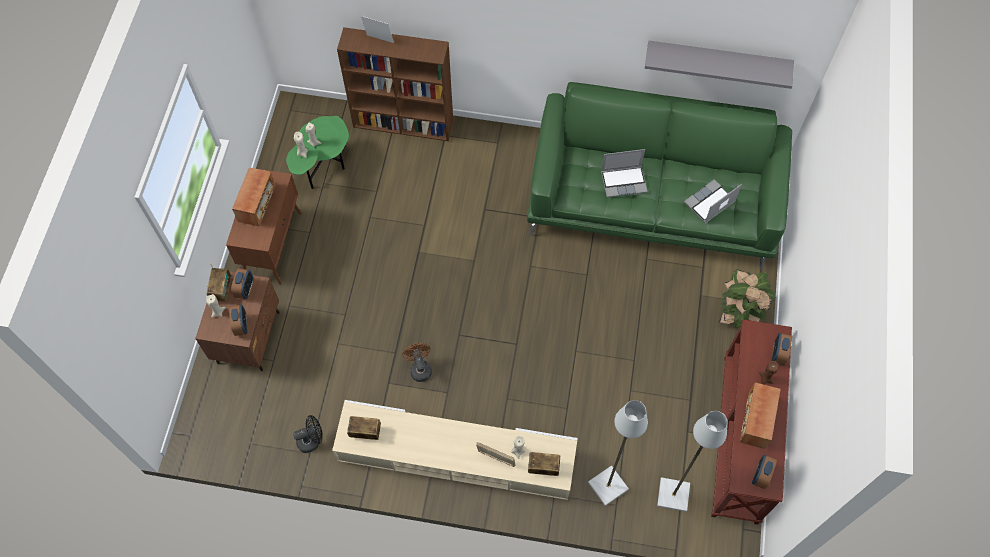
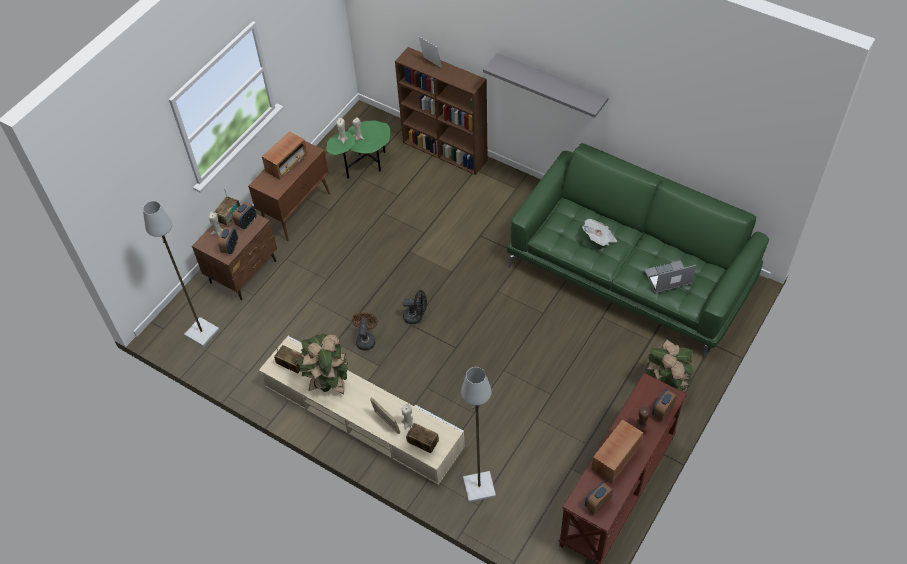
camera: 25 degrees right, 10 degrees down
(311, 440) = (253, 364): black fan -> black fan (416, 316)
(413, 437) = (328, 382): none -> potted plant
(624, 181) = (599, 238): laptop -> newspaper
(672, 495) = (533, 515): grey floor lamp -> grey floor lamp (201, 333)
(718, 59) = (706, 148): grey shelf -> grey shelf (551, 84)

